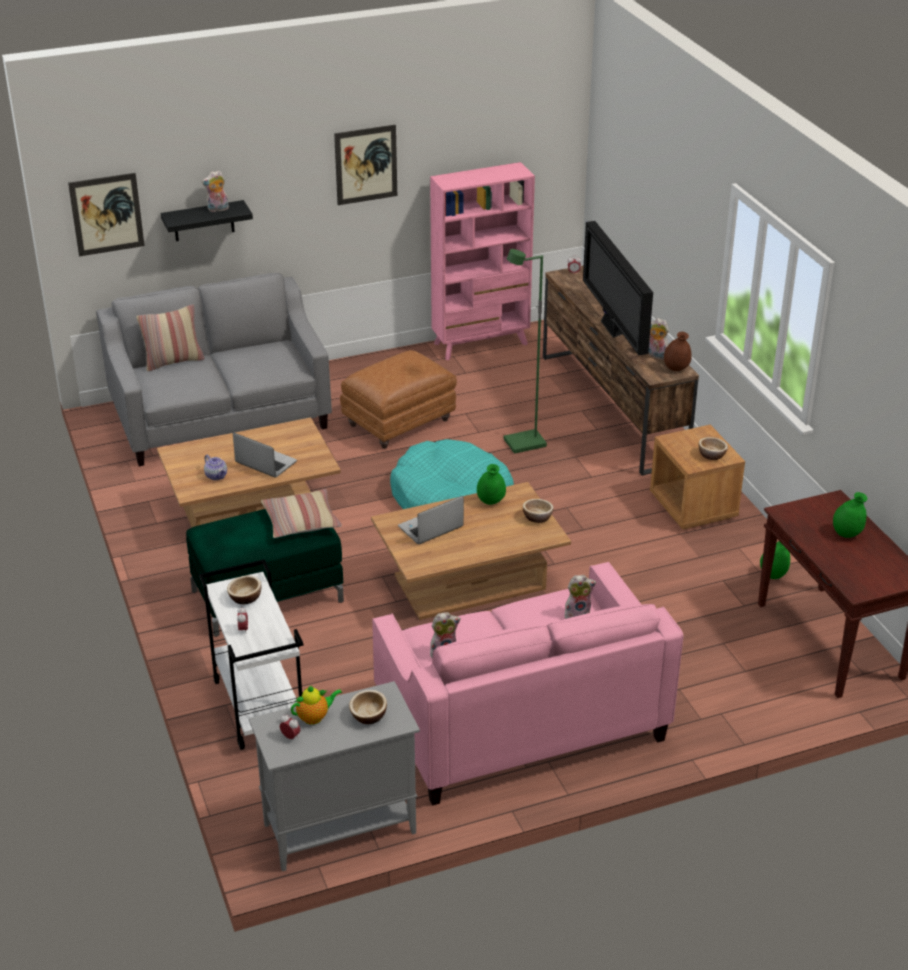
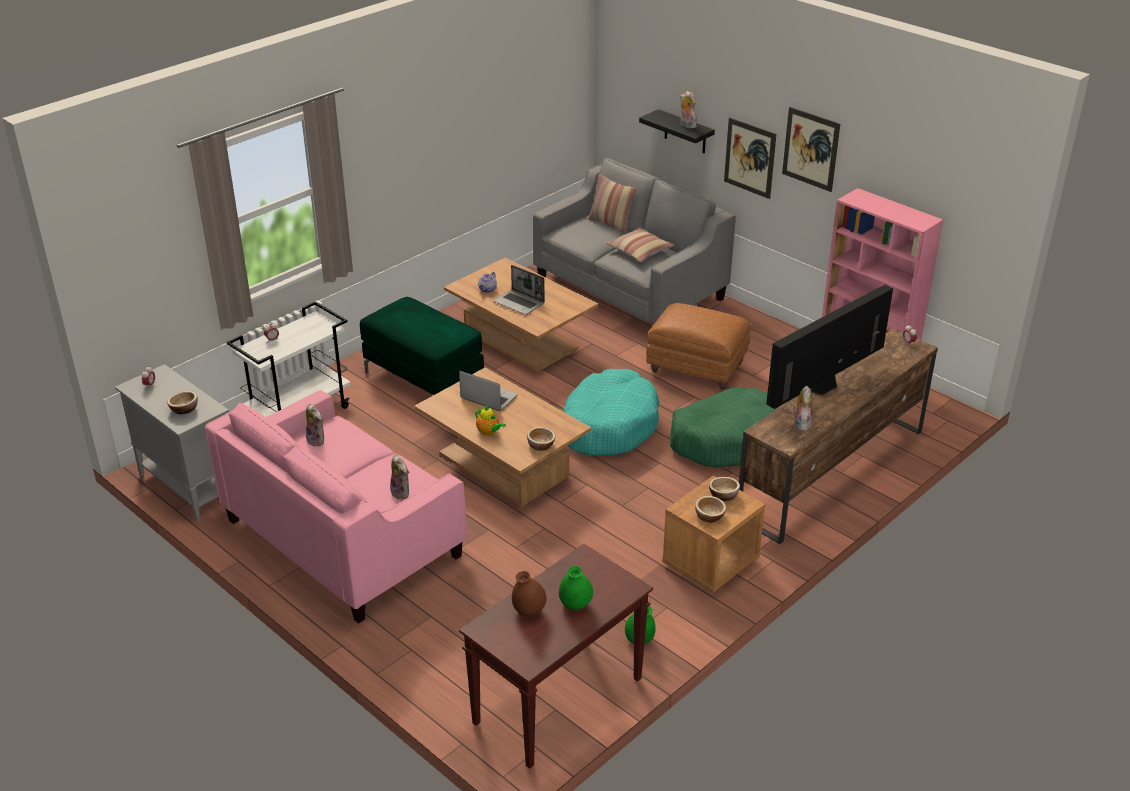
camera: 65 degrees right, 0 degrees up
(106, 214) = (625, 91): picture -> picture (749, 158)
(245, 598) = (309, 330): bowl -> bowl (723, 495)
(265, 463) = (520, 303): laptop -> laptop turned 120 degrees clockwise
(301, 521) = (442, 334): pillow -> pillow (640, 251)
(315, 717) = (174, 388): teapot -> teapot (489, 432)
(491, 501) = (546, 416): green vase -> none
(524, 444) = (725, 439): green floor lamp -> green dog bed
(676, 368) = (788, 440): brown vase -> brown vase (528, 611)

